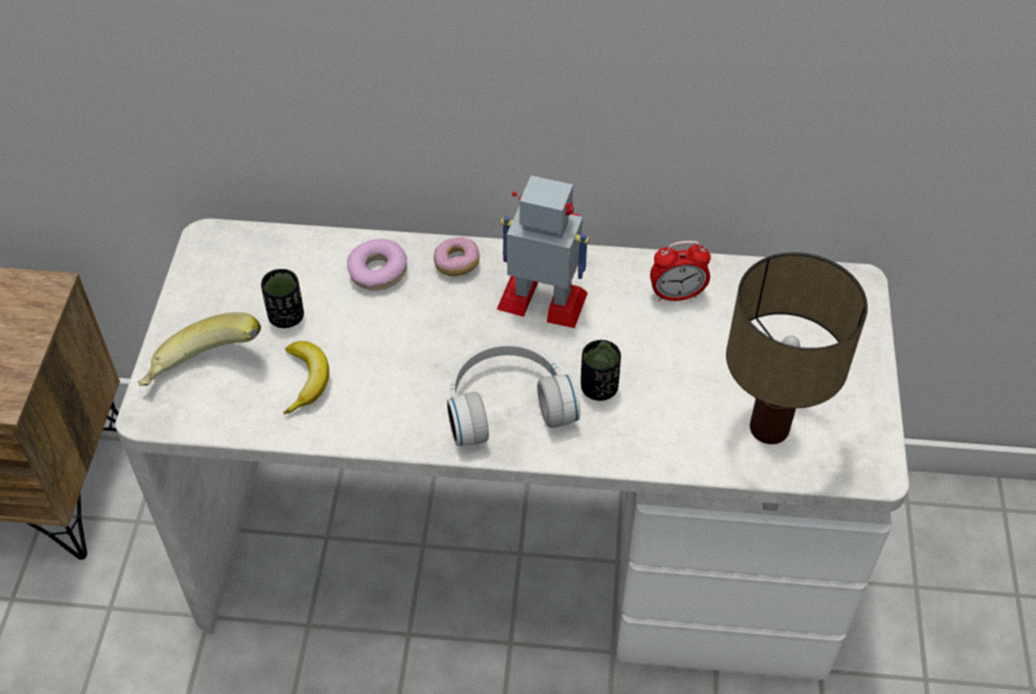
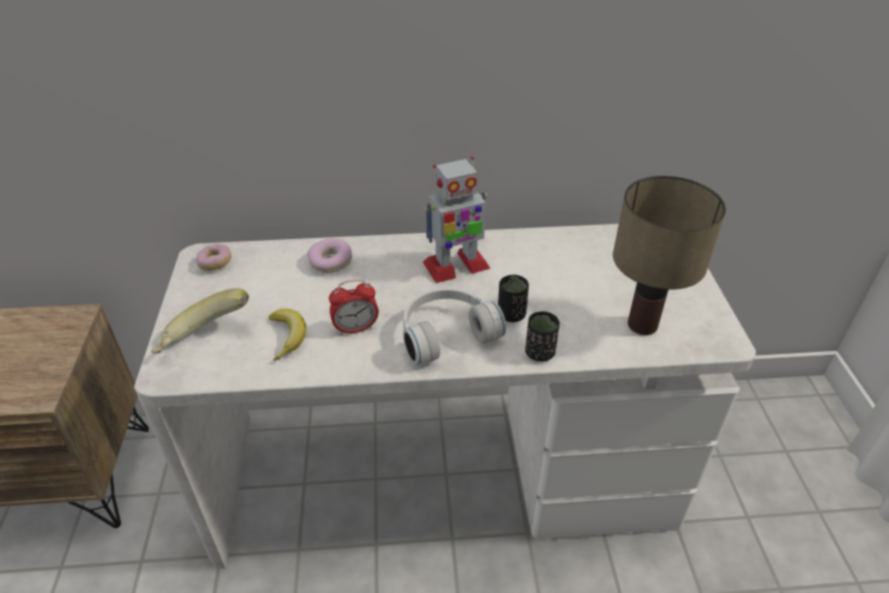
camera: 10 degrees left, 10 degrees down
(286, 317) = (266, 297): black cup -> black cup (539, 353)
(457, 264) = (387, 251): donut -> donut (215, 263)
(543, 301) = (455, 266): toy robot -> toy robot turned 150 degrees clockwise
(677, 295) = (548, 252): alarm clock -> alarm clock (356, 328)

